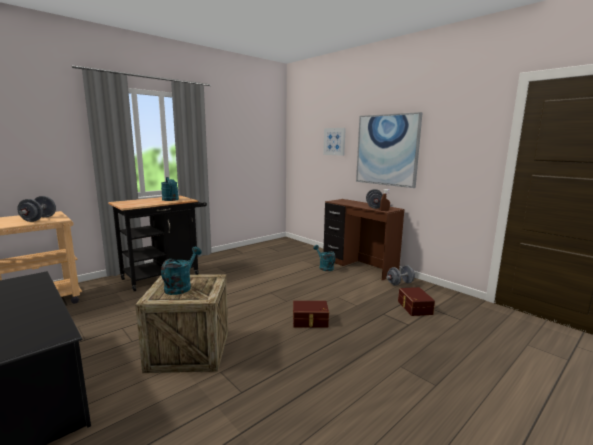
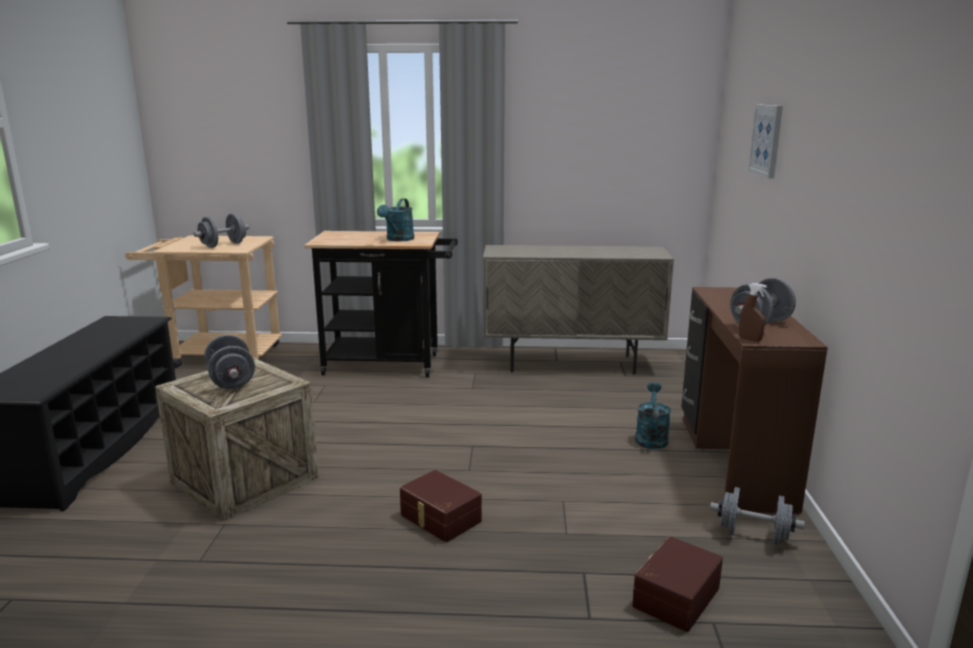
camera: 45 degrees right, 5 degrees up
(181, 287) = (231, 381): turquoise watering can -> grey dumbbell
(251, 252) = (571, 364): none -> beige cabinet
(387, 150) = (827, 176): picture -> none

